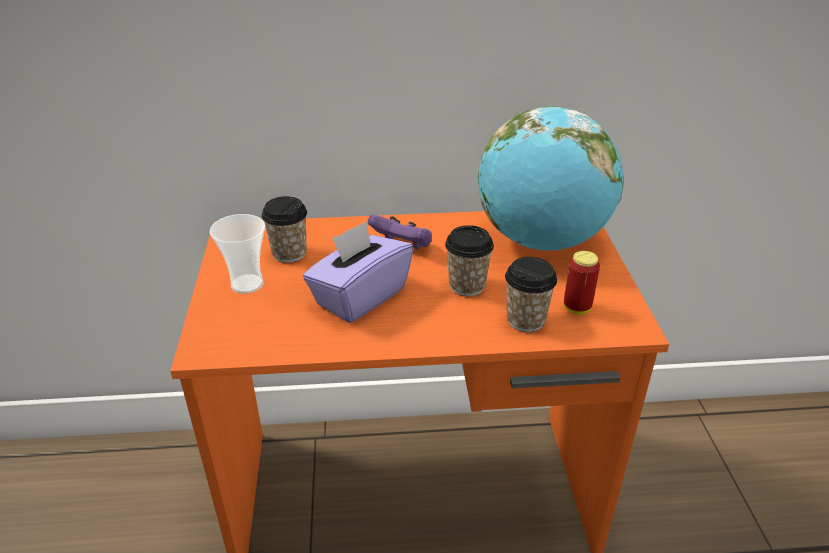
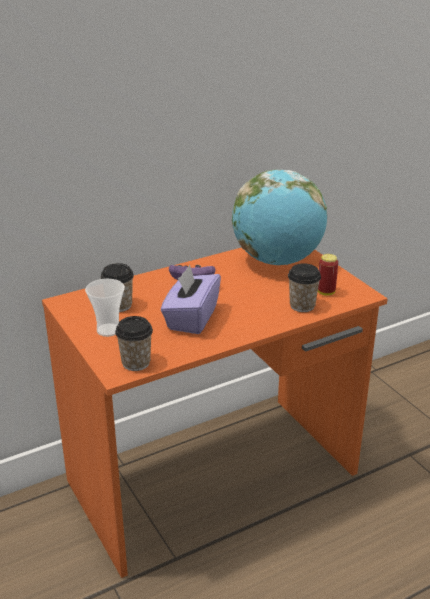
camera: 25 degrees left, 5 degrees down
(467, 285) = (252, 296): cup -> cup (136, 363)

